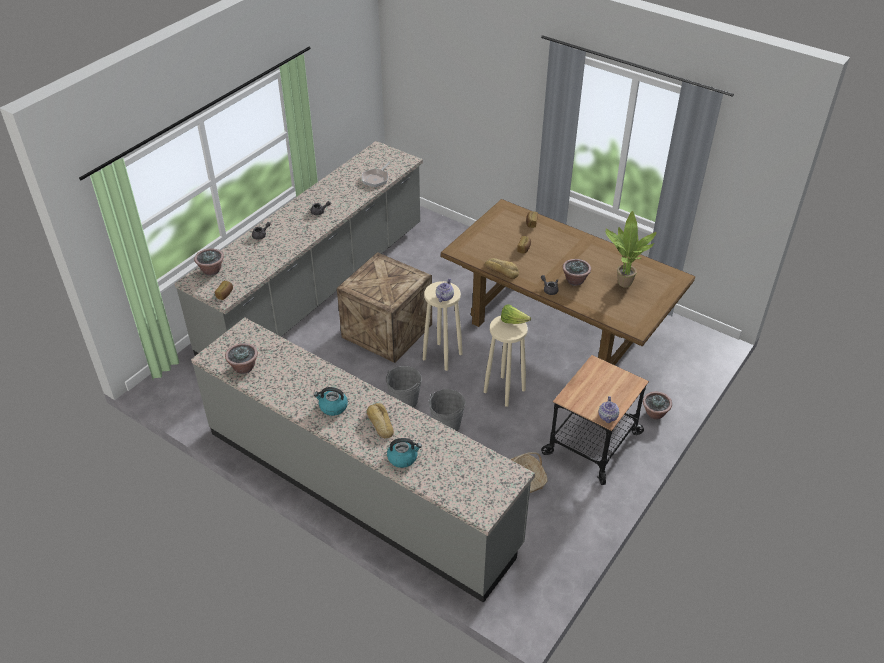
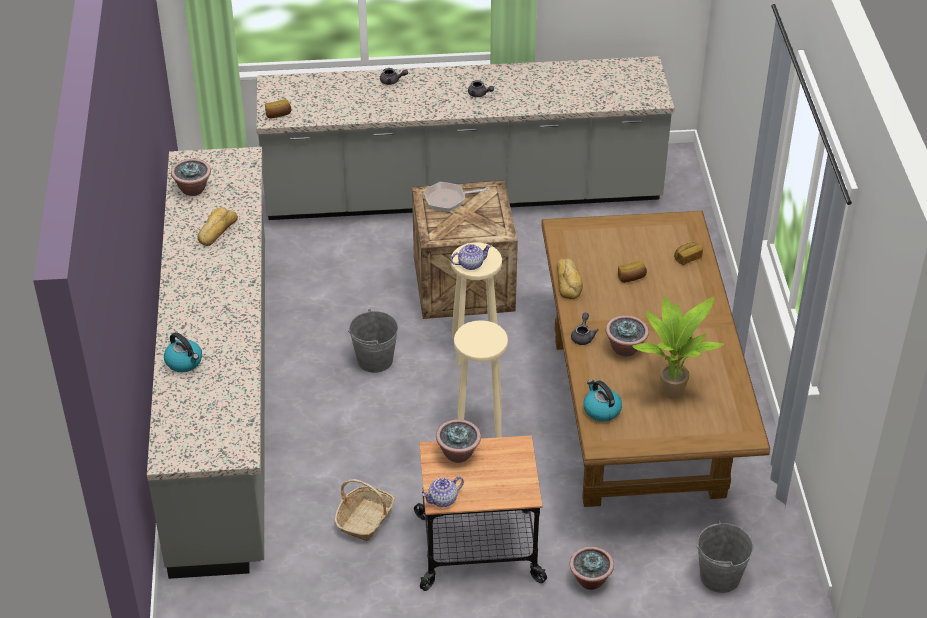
camera: 50 degrees right, 0 degrees up
(211, 270) = (301, 85): potted plant -> potted plant (458, 453)
(332, 407) = (203, 276): kettle -> kettle (601, 410)
(376, 178) = (590, 97): frying pan -> frying pan (448, 199)
(380, 423) = (214, 320): bread -> bread (216, 230)
(446, 425) = (376, 412): grey bucket -> grey bucket (719, 576)
(513, 321) = (493, 337): lettuce -> none

